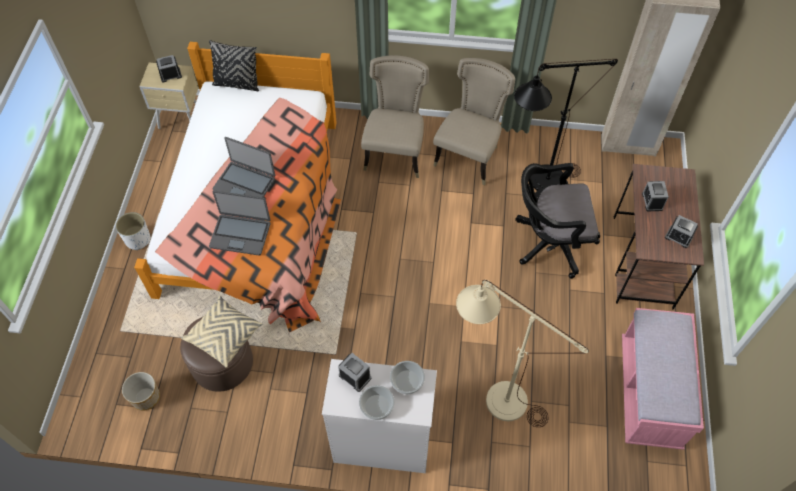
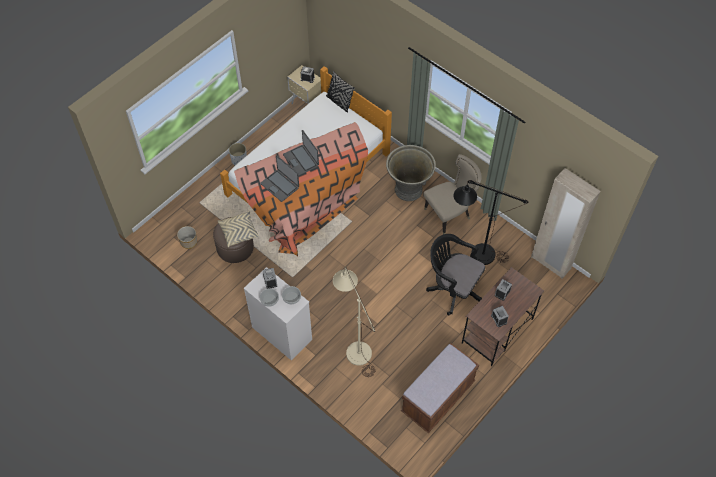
camera: 35 degrees right, 0 degrees up
(395, 153) = (409, 189): beige chair -> grey planter
(649, 393) = (438, 397): pink bench -> brown bench

